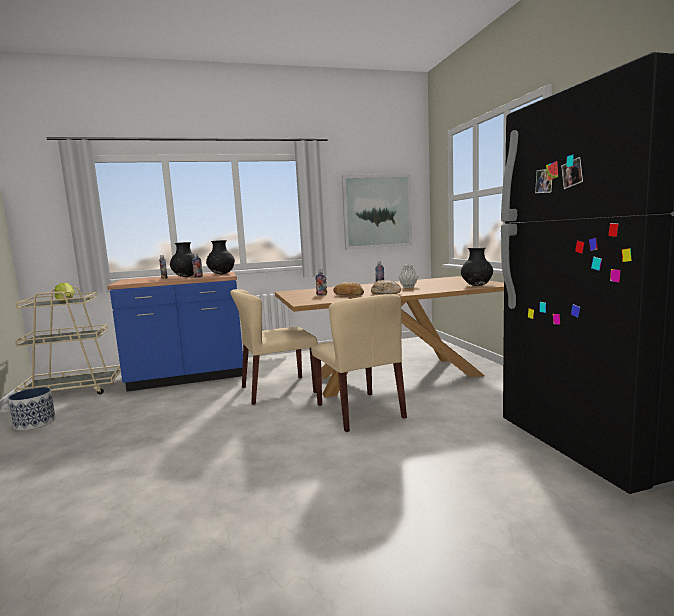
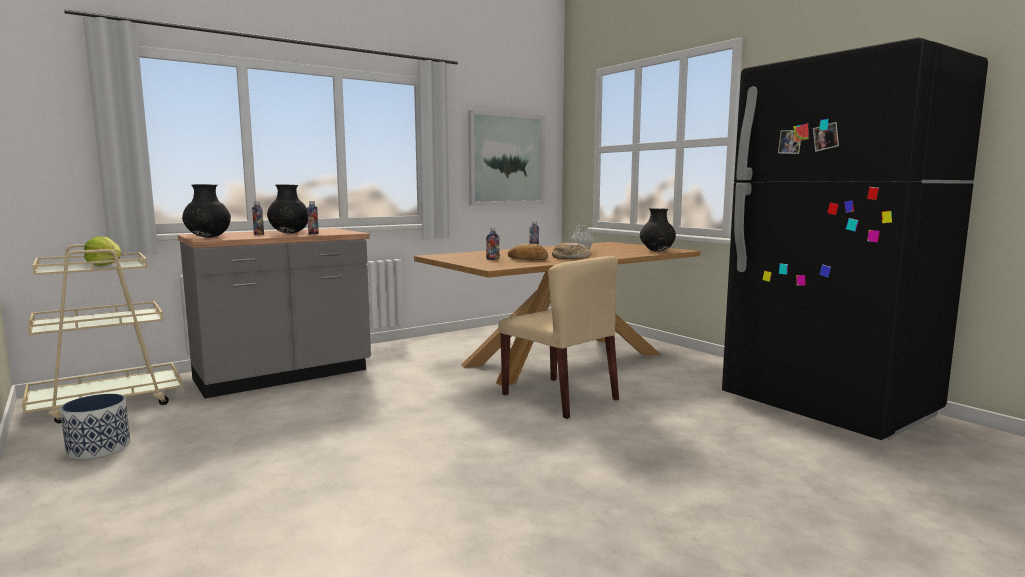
camera: 20 degrees left, 0 degrees up
(188, 378) = (283, 376): blue counter -> grey counter
(221, 274) = (335, 231): black vase -> black vase (208, 237)
(278, 390) = (432, 382): beige chair -> none

